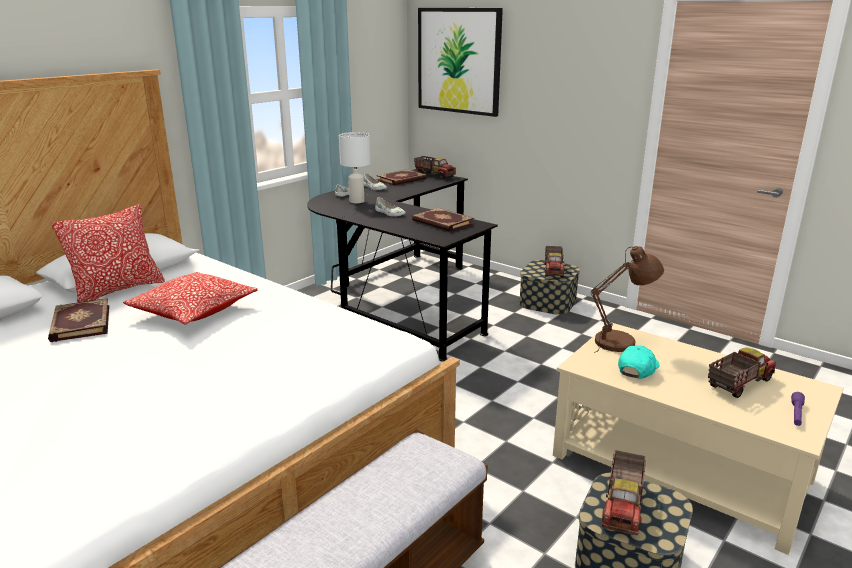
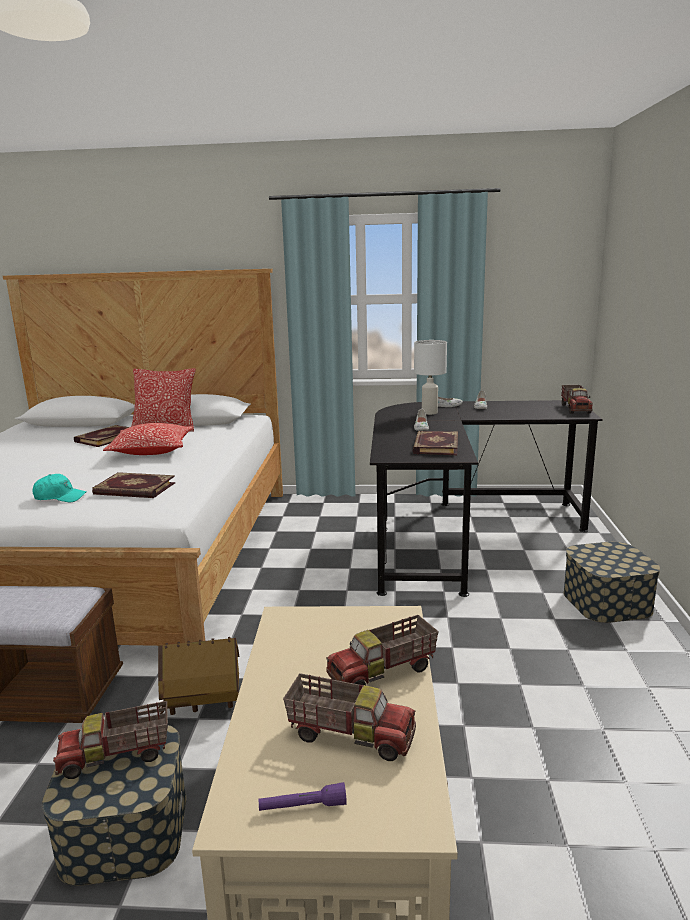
camera: 55 degrees right, 5 degrees down
(402, 180) = (528, 406): book -> book (134, 489)
(459, 61) = (625, 270): picture -> none
(506, 483) = (203, 704): none -> toy house
(553, 270) = (616, 560): toy truck -> toy truck (383, 672)
(620, 342) = (369, 625): brown table lamp -> none
(637, 368) = (312, 651): turquoise cap -> turquoise cap (60, 497)

